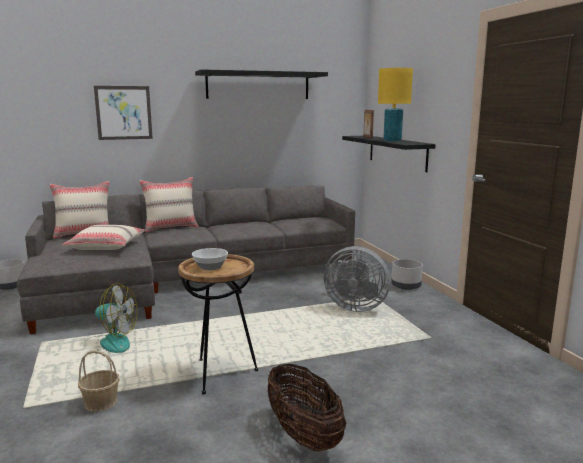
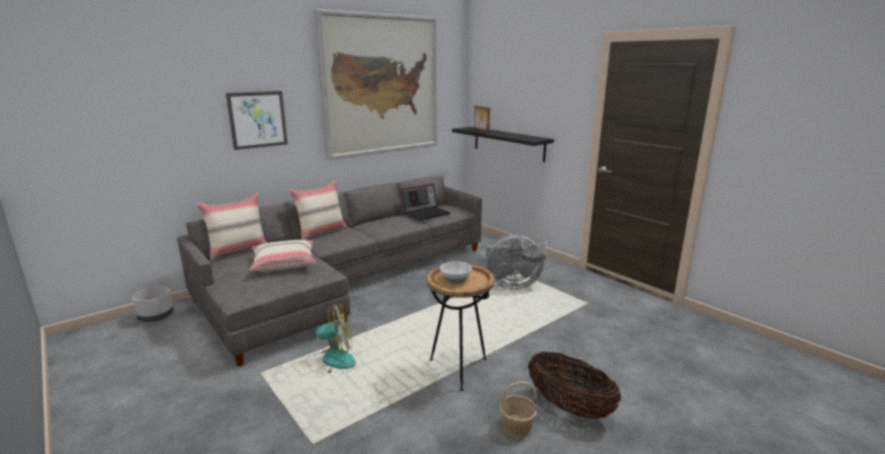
camera: 20 degrees left, 5 degrees up
(101, 402) = (381, 420): basket -> basket (516, 427)
(258, 85) = (380, 85): black shelf -> picture
(291, 222) = (426, 213): none -> laptop
(392, 141) = (512, 135): yellow table lamp -> none

